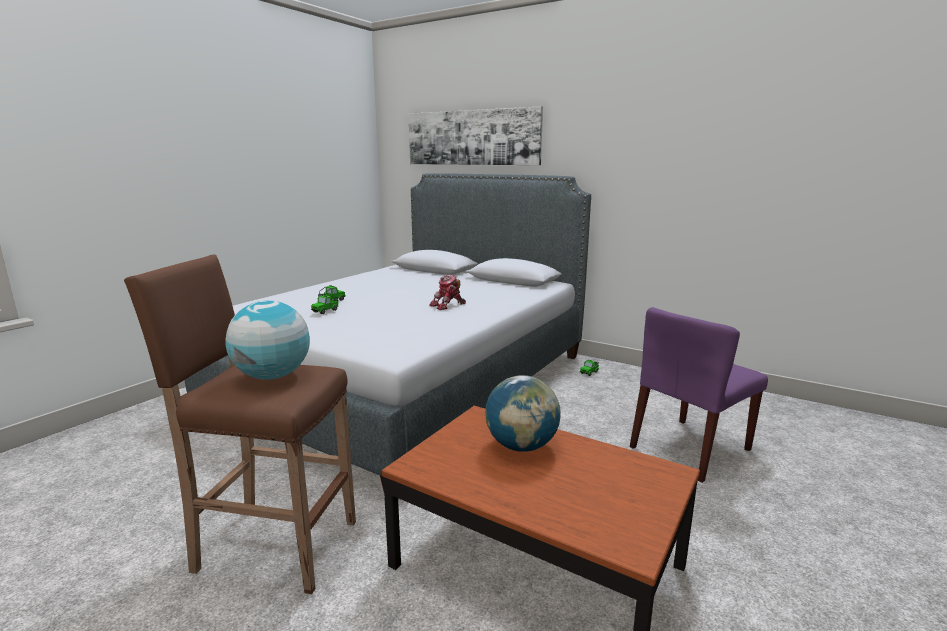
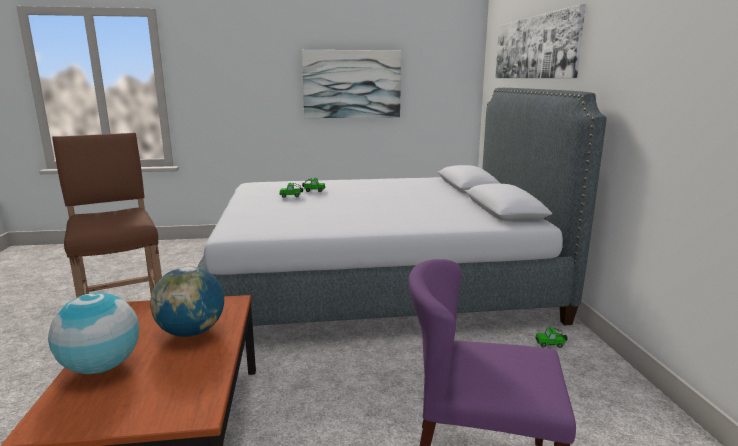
camera: 50 degrees right, 0 degrees up
(265, 173) = (352, 84): none -> picture
(273, 376) = (118, 217): globe -> globe (102, 367)
(448, 305) = (372, 214): toy robot -> none

